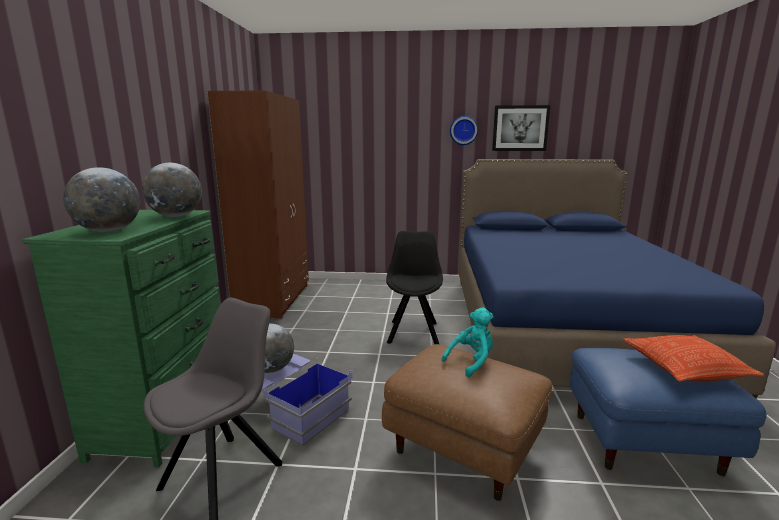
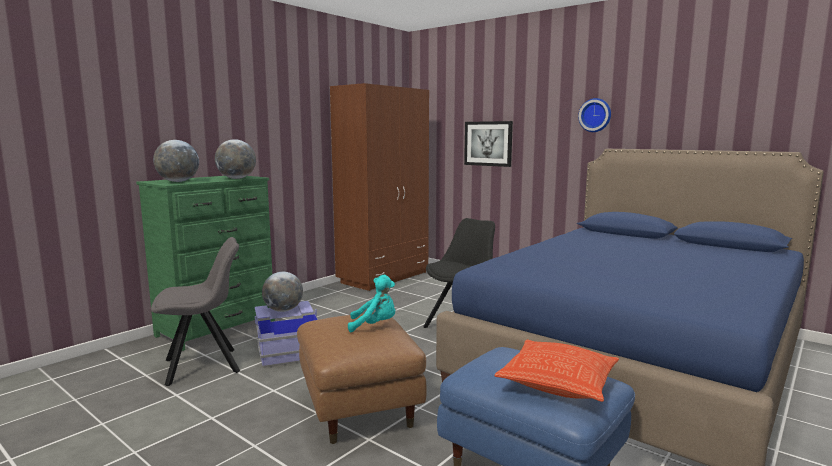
camera: 35 degrees right, 5 degrees down
(520, 128) = (665, 111): picture -> picture (488, 143)

